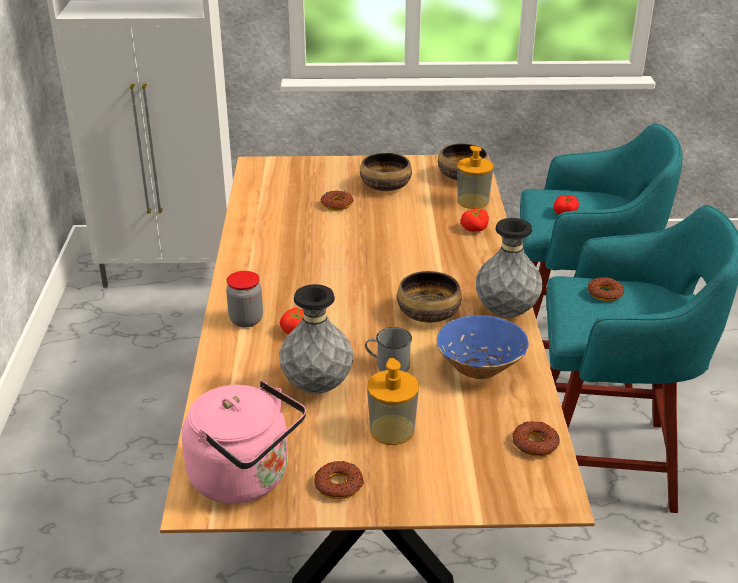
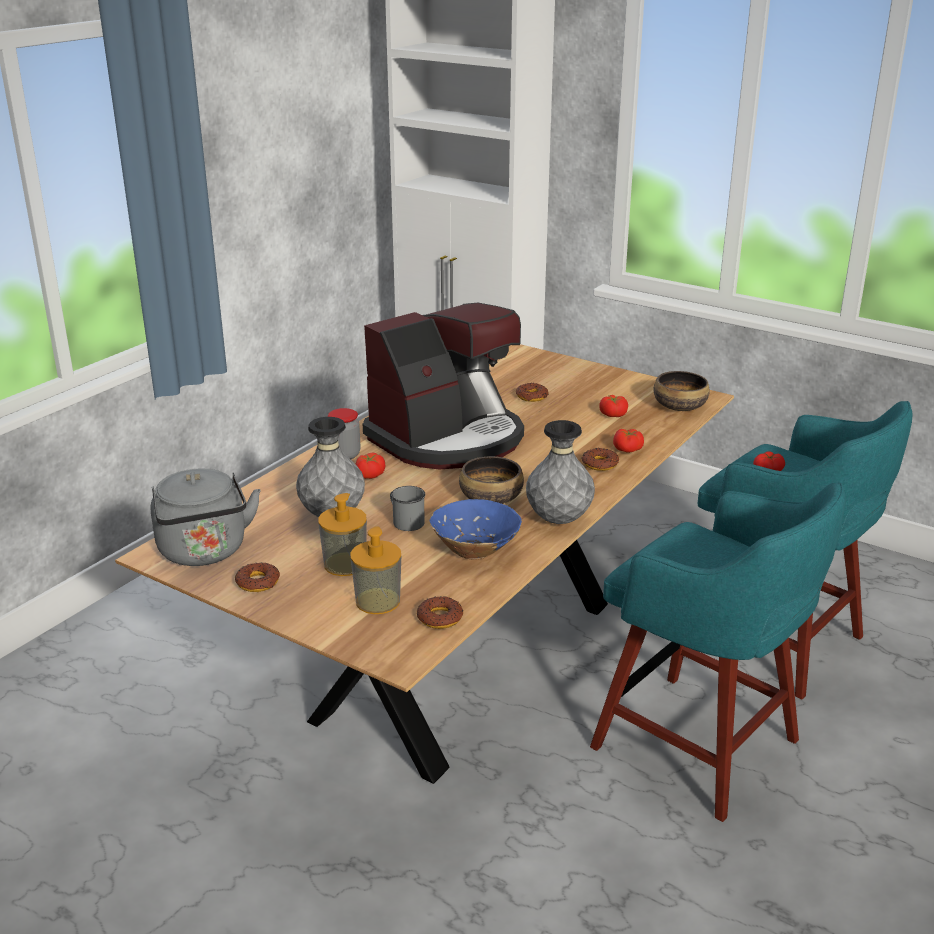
camera: 35 degrees right, 5 degrees down
(246, 478) = (205, 552): pink kettle -> grey kettle
(319, 269) = (448, 439): none -> coffee machine
(385, 186) = (594, 394): bowl -> none
(422, 200) = (613, 414): none -> tomato
(473, 201) = (659, 428): soap dispenser -> soap dispenser (377, 601)
(604, 293) = (707, 547): donut -> donut (600, 464)

